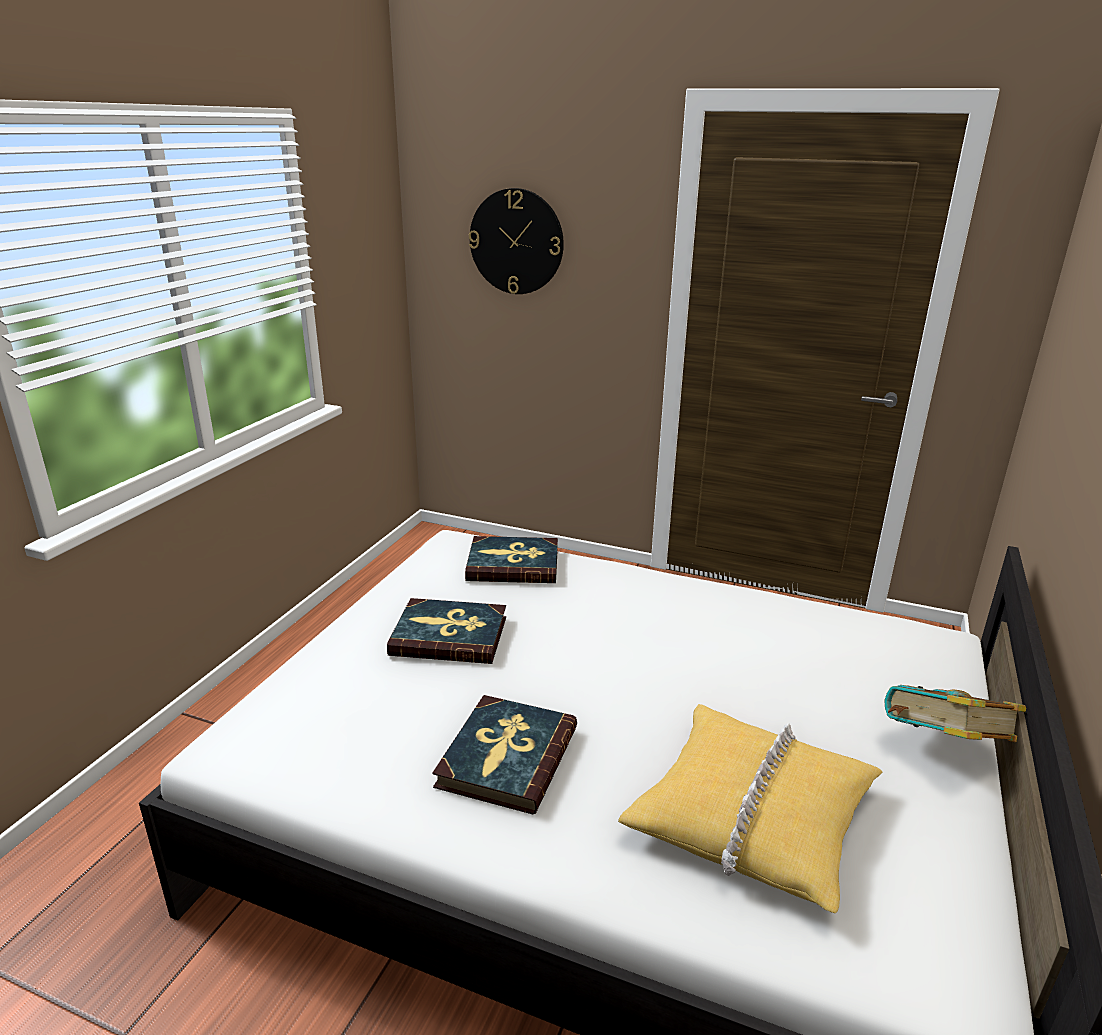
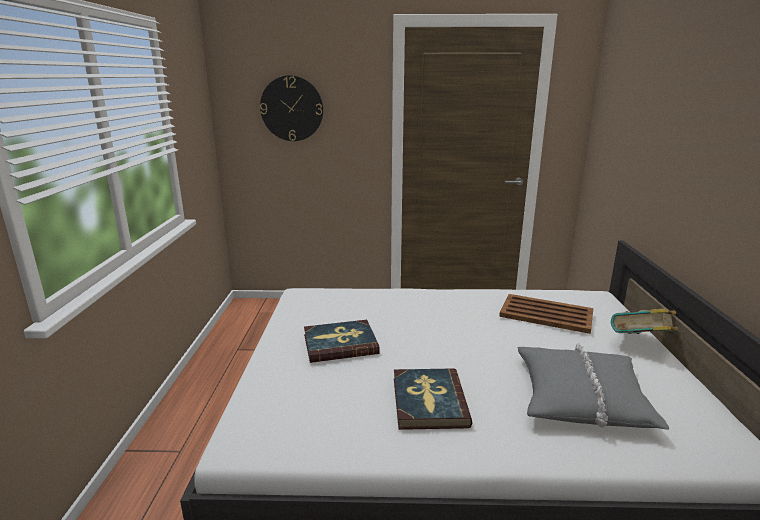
camera: 20 degrees left, 5 degrees down
(513, 564) = (348, 299): book -> none
(752, 815) = (581, 397): yellow pillow -> grey pillow
(809, 655) = (545, 314): none -> brown tray

